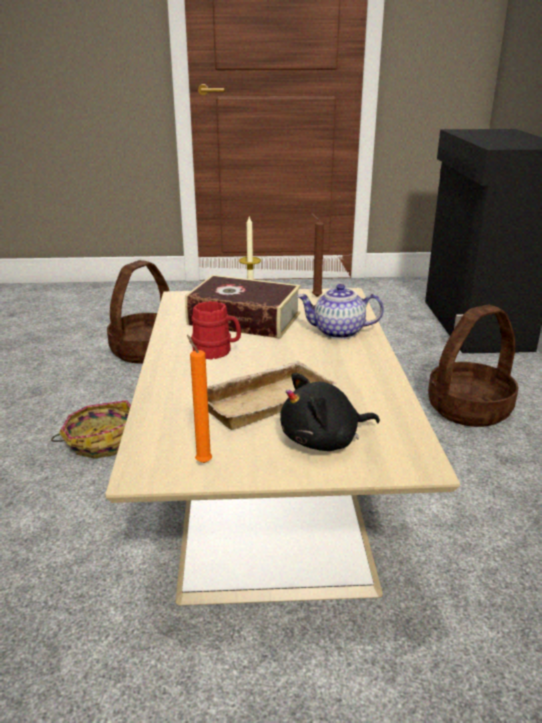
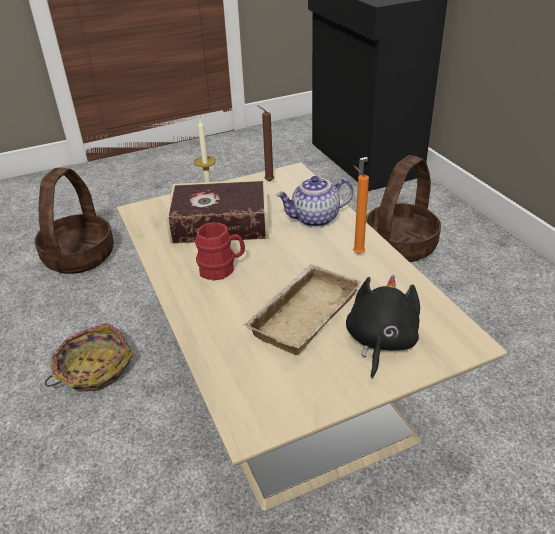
camera: 20 degrees left, 10 degrees up
(202, 461) = (294, 397): orange candle -> orange candle (356, 253)
(324, 440) = (380, 342): black plush toy -> black plush toy turned 150 degrees clockwise

